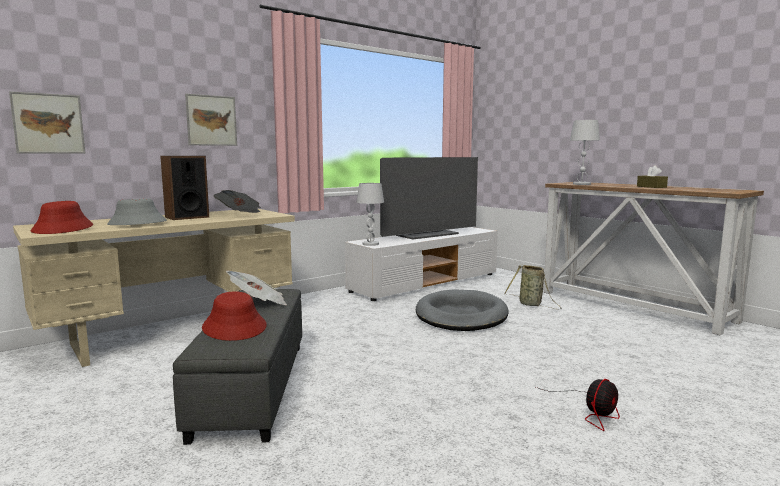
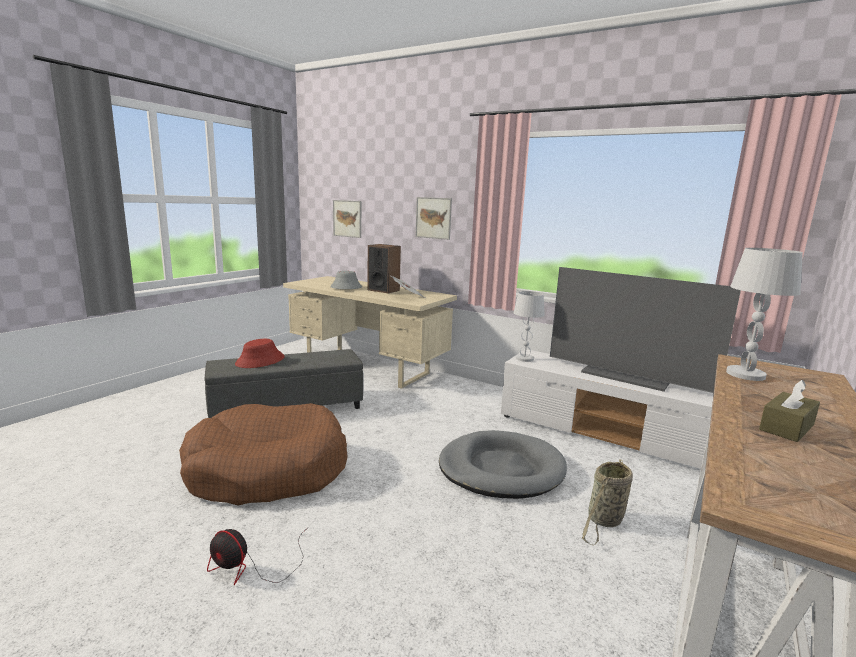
camera: 70 degrees right, 5 degrees up
(63, 229) = (317, 282): red hat -> none
(259, 303) = (314, 358): newspaper -> none
(422, 403) = (267, 470): none -> brown dog bed

